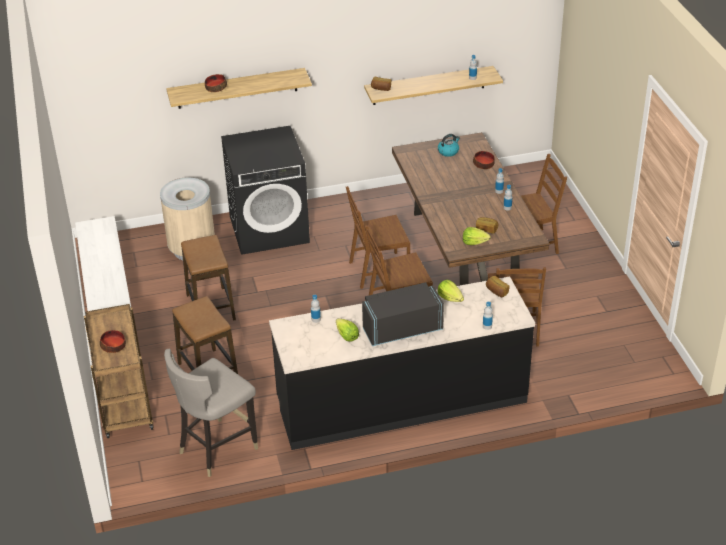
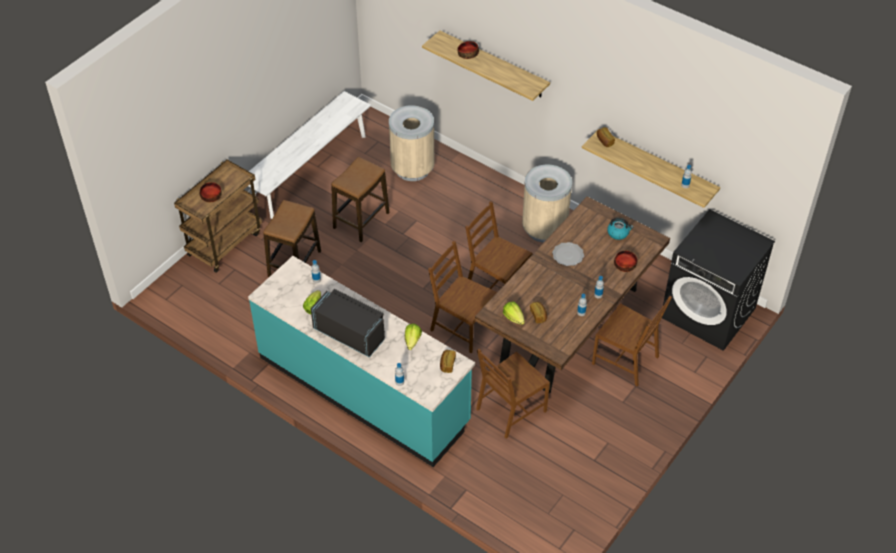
camera: 50 degrees right, 10 degrees up
(216, 449) = (226, 317): grey stool -> none
(269, 229) = (479, 194): black washing machine -> black washing machine (709, 313)
(350, 216) = (544, 229): none -> beige trash can
(401, 401) = (364, 389): black counter -> turquoise counter
(441, 185) = (568, 255): none -> plate

